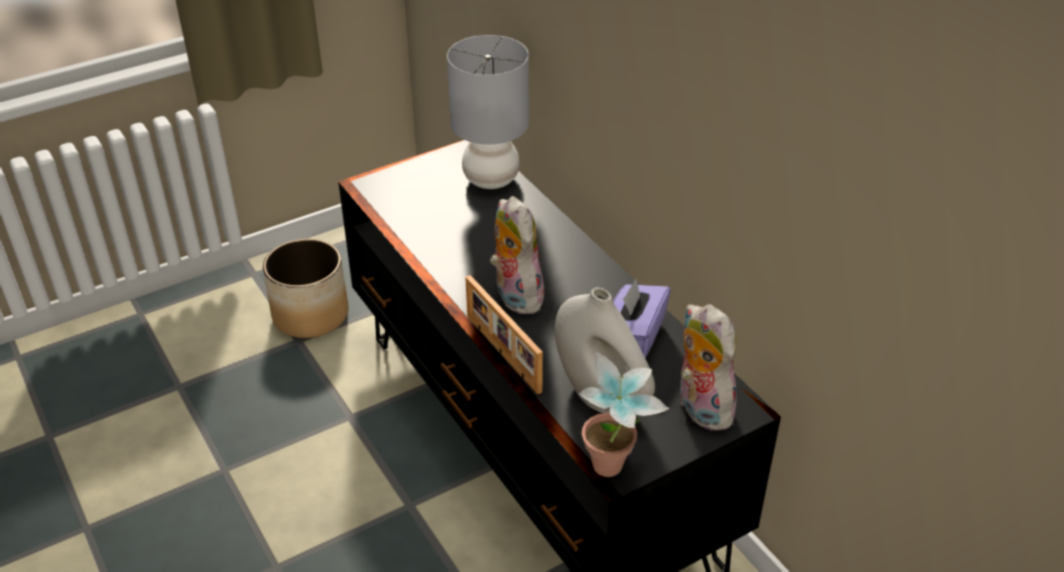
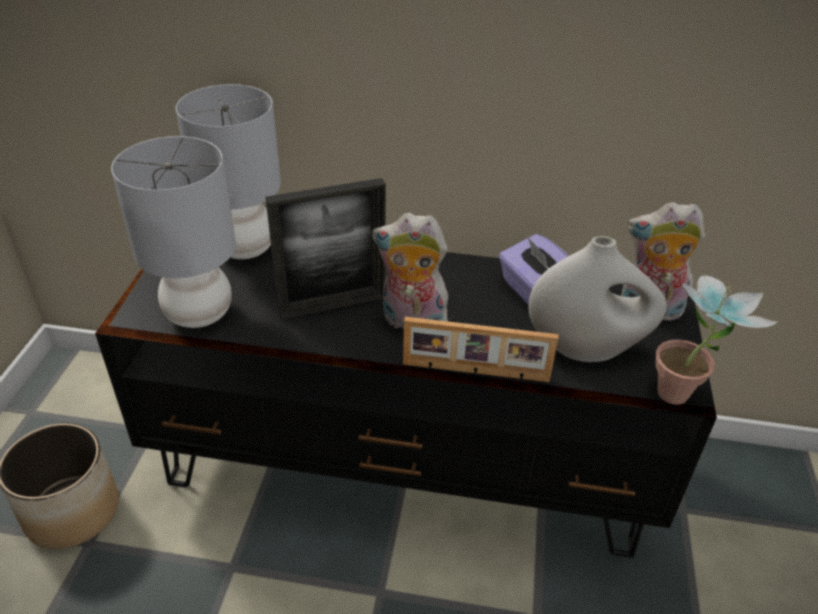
camera: 50 degrees left, 0 degrees up
(402, 205) = (198, 314): none -> grey table lamp
(485, 251) = (332, 305): none -> picture frame

